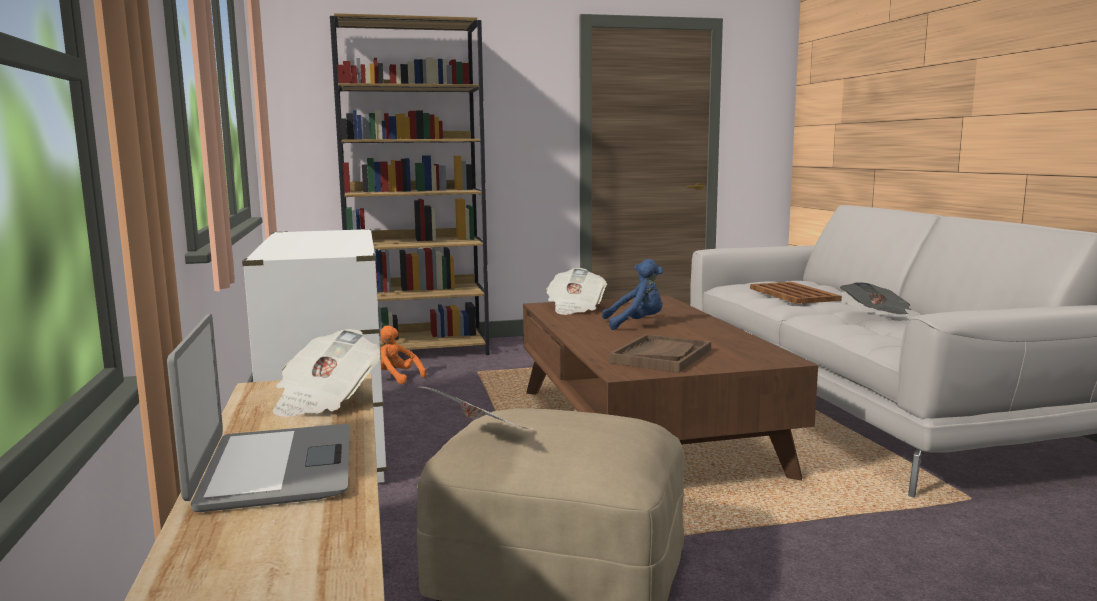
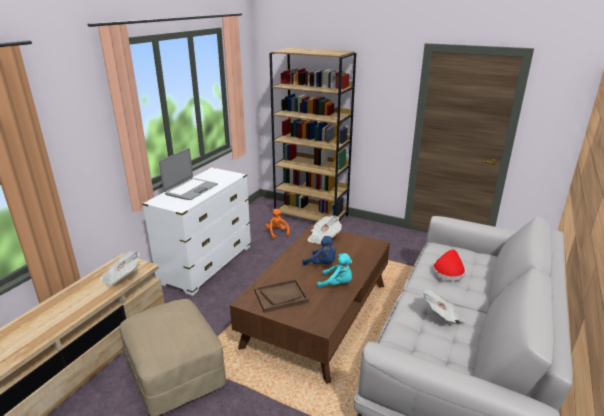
camera: 40 degrees right, 15 degrees up
(274, 468) = (59, 308): laptop -> laptop (191, 189)
(477, 438) = (136, 317): newspaper -> none
(701, 331) = (337, 284): none -> turquoise plush toy
(794, 294) = (448, 271): brown tray -> red hat

